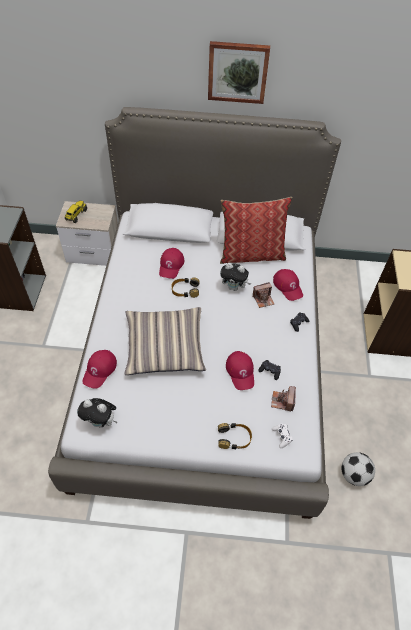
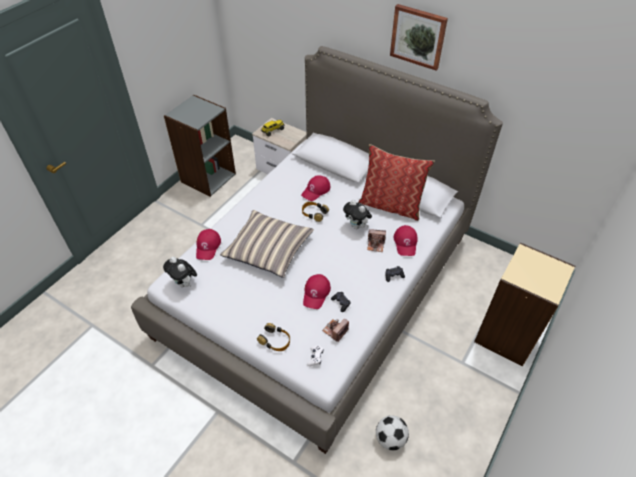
camera: 30 degrees right, 5 degrees down
(99, 370) = (208, 246): red cap -> red cap turned 45 degrees counterclockwise

